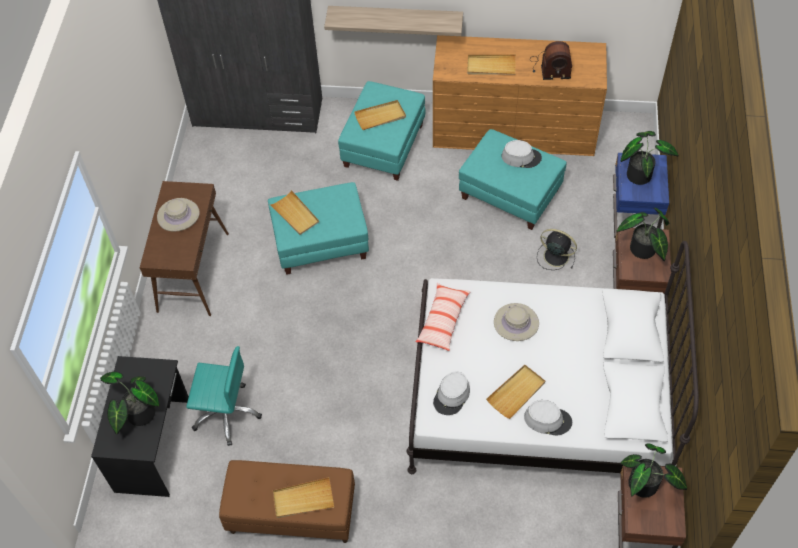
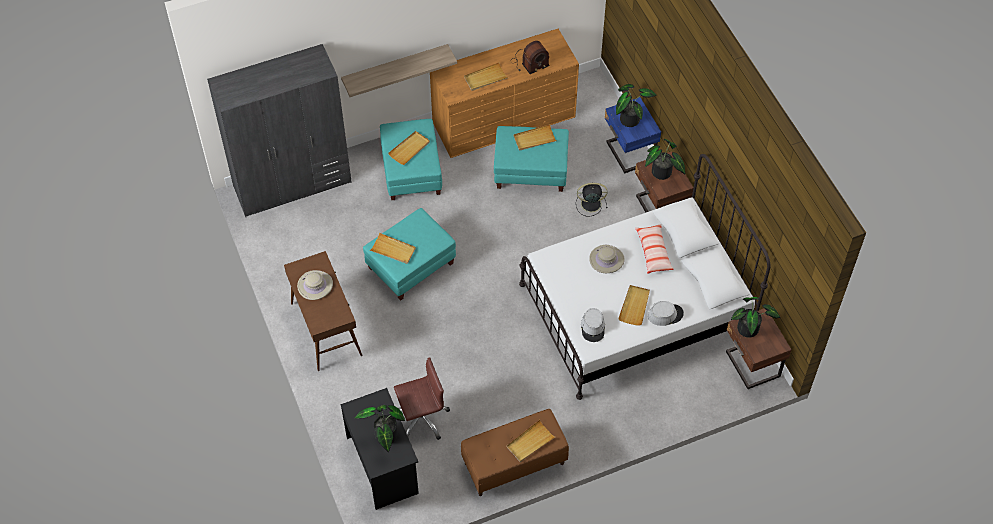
camera: 30 degrees left, 0 degrees up
(226, 413) = (421, 418): turquoise office chair -> brown office chair
(443, 320) = (555, 279): pillow -> pillow (653, 252)
(521, 157) = (534, 139): grey hat -> beige tray

